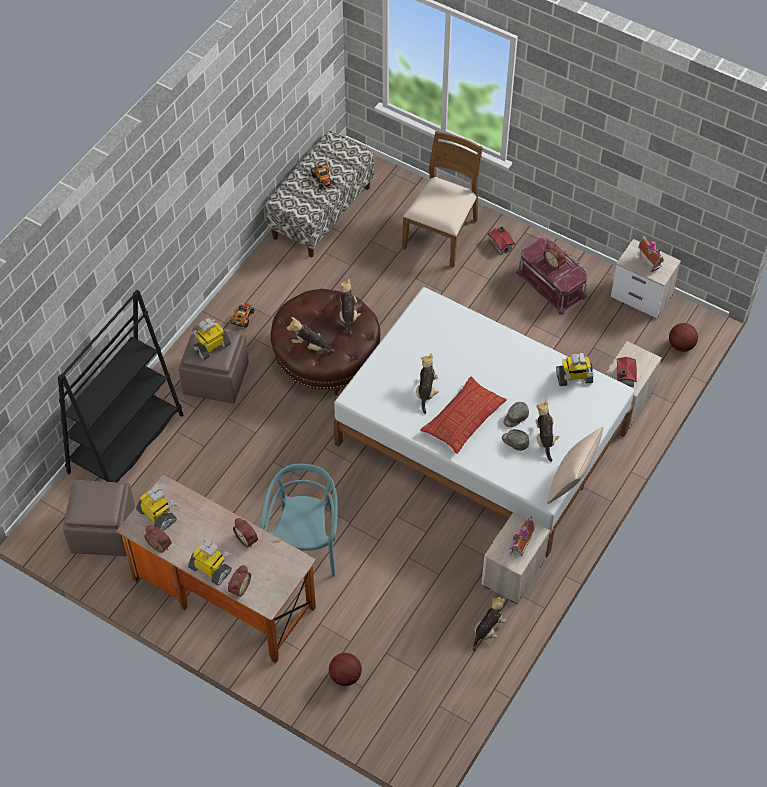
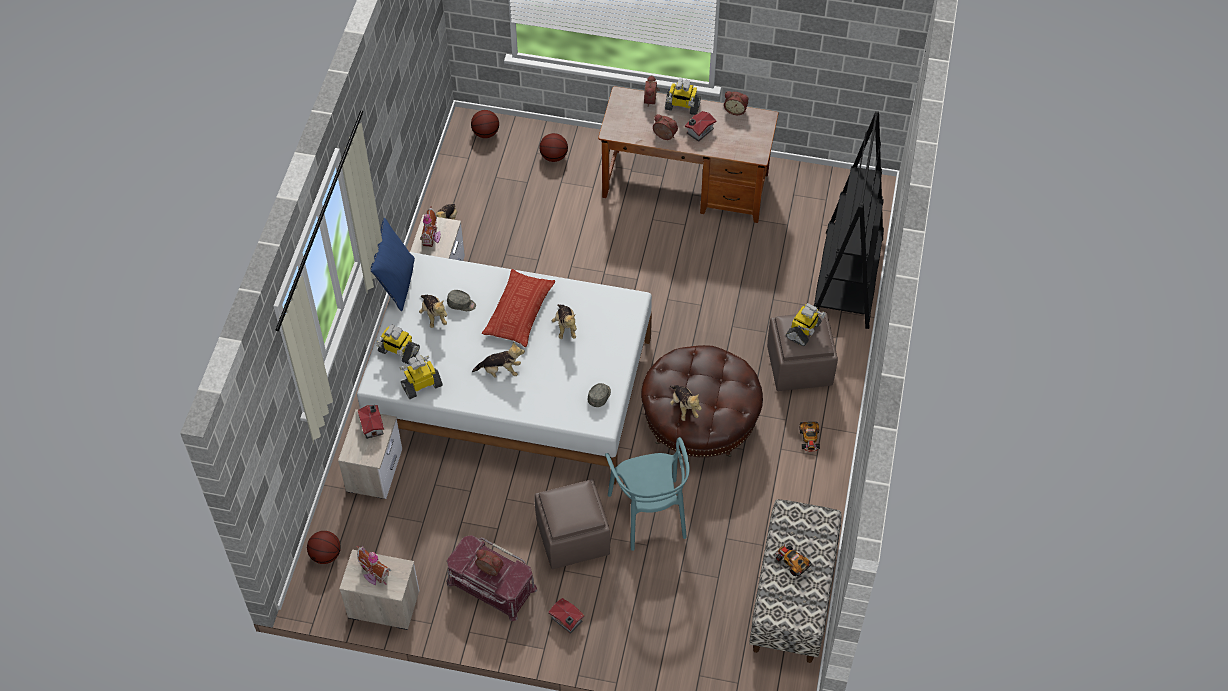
camera: 160 degrees right, 0 degrees up
(102, 531) = (818, 202): brown ottoman -> brown ottoman (573, 536)
(158, 515) = (750, 132): toy robot -> toy robot (398, 351)
(209, 533) = (699, 131): none -> toy house
(304, 546) = (635, 242): turquoise chair -> turquoise chair (649, 514)
(310, 346) = (707, 364): plush toy -> plush toy (500, 371)
(408, 733) = (486, 133): none -> basketball
(442, 234) = (640, 613): brown chair -> none
(515, 417) = (468, 327): grey cap -> grey cap (600, 396)
(571, 482) = (396, 283): beige pillow -> blue pillow

